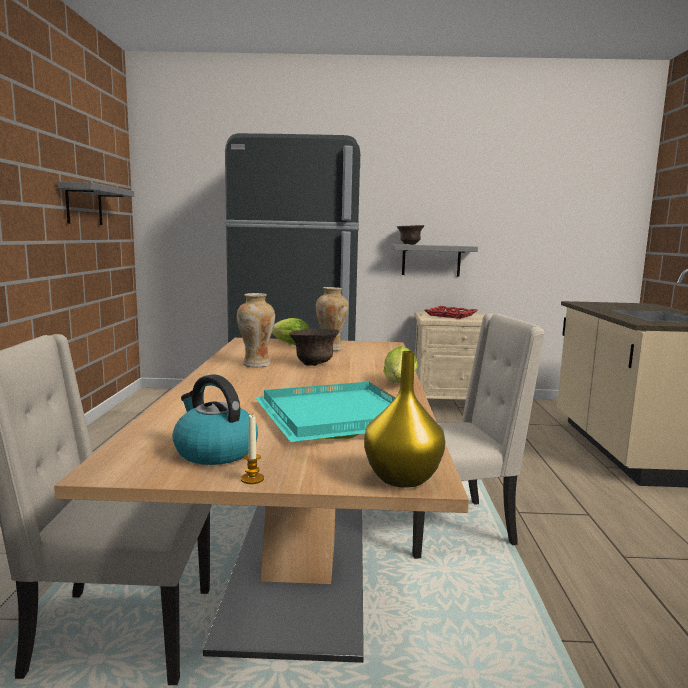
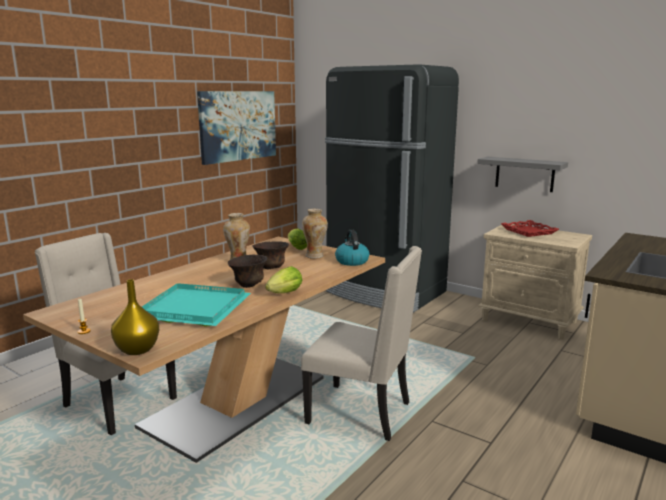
camera: 35 degrees right, 5 degrees up
(84, 205) = (238, 125): grey shelf -> picture
(214, 451) = (100, 314): kettle -> kettle (351, 261)
(409, 244) = (497, 158): brown bowl -> brown bowl (249, 285)

